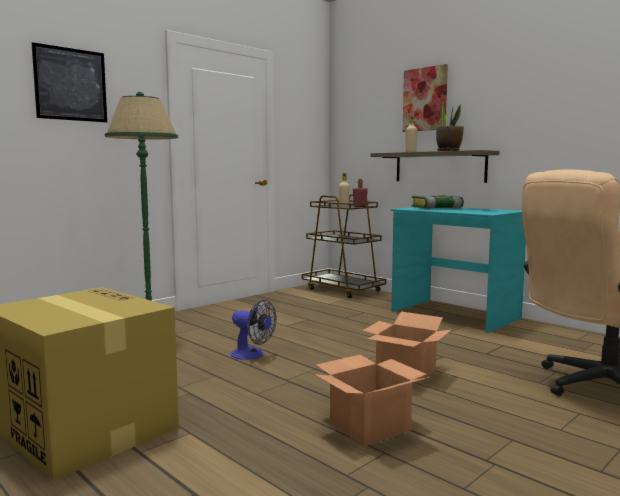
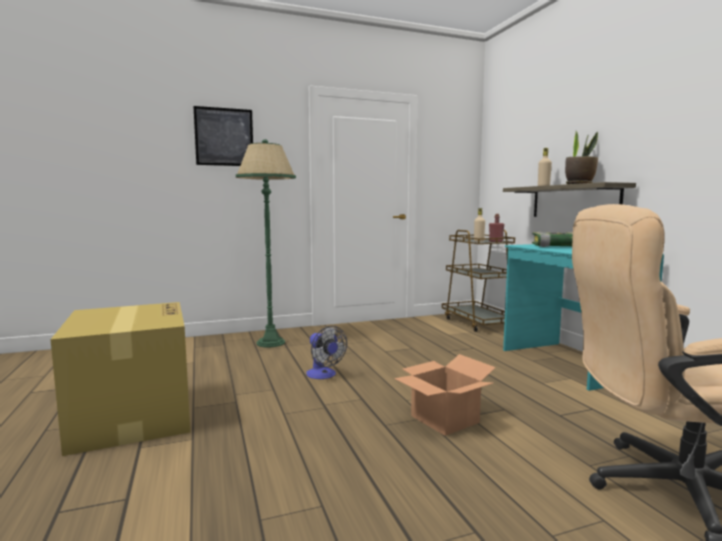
camera: 25 degrees right, 0 degrees up
(369, 427) = (339, 473): cardboard box -> none
(425, 99) = (563, 129): picture -> none

